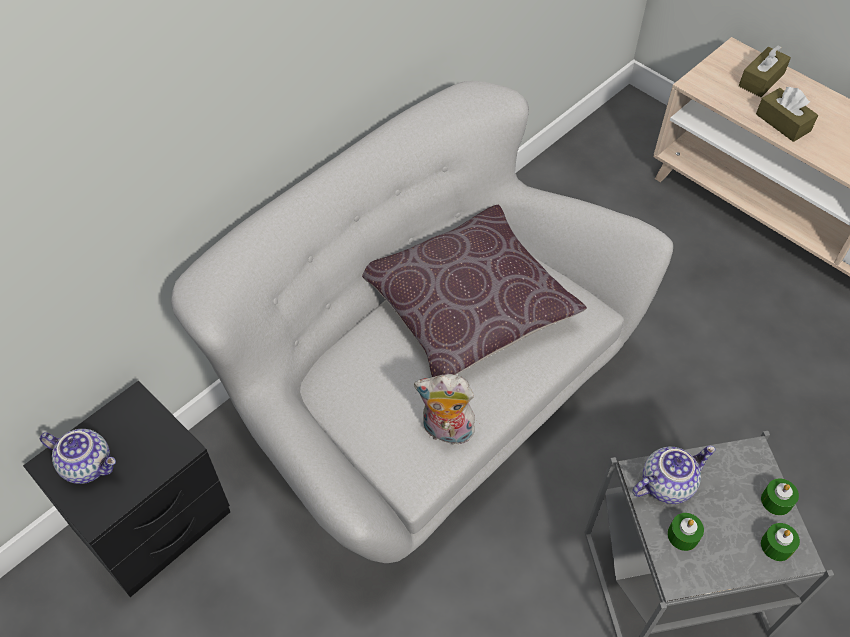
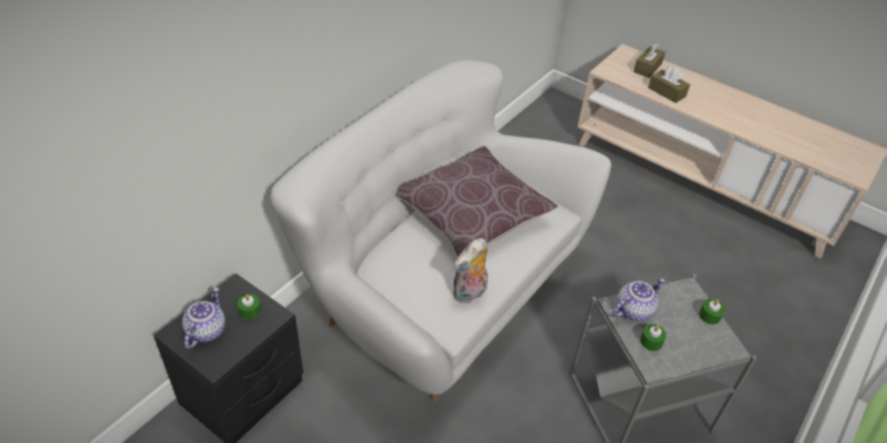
camera: 10 degrees left, 10 degrees down
(89, 464) = (205, 331): teapot -> teapot turned 90 degrees counterclockwise
(446, 432) = (470, 294): plush toy -> plush toy turned 45 degrees counterclockwise
(776, 546) = (715, 343): green candle -> green candle (250, 311)

